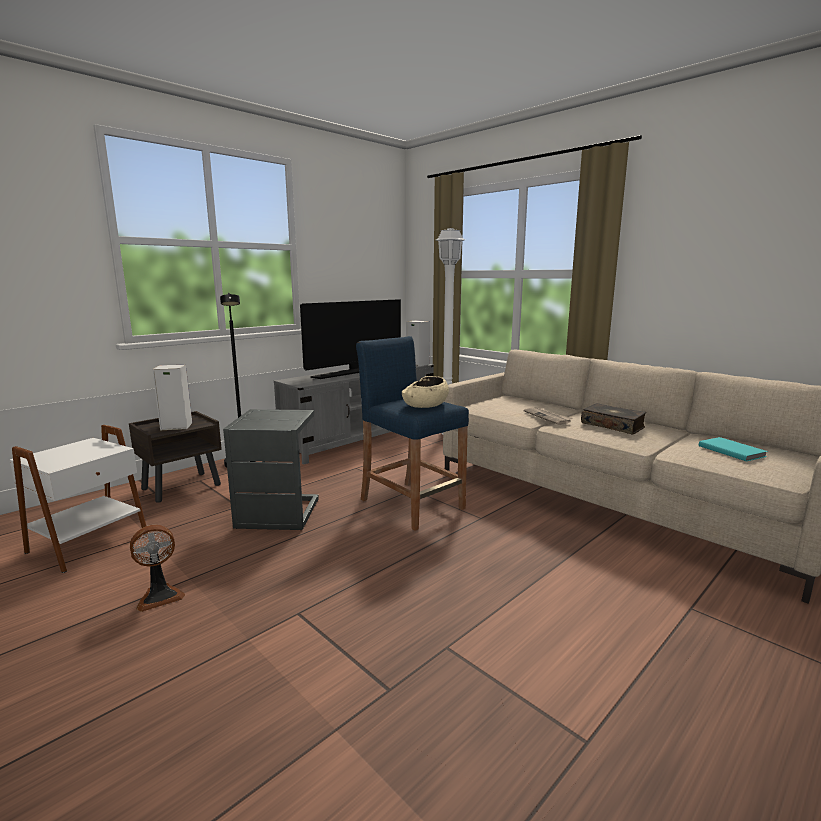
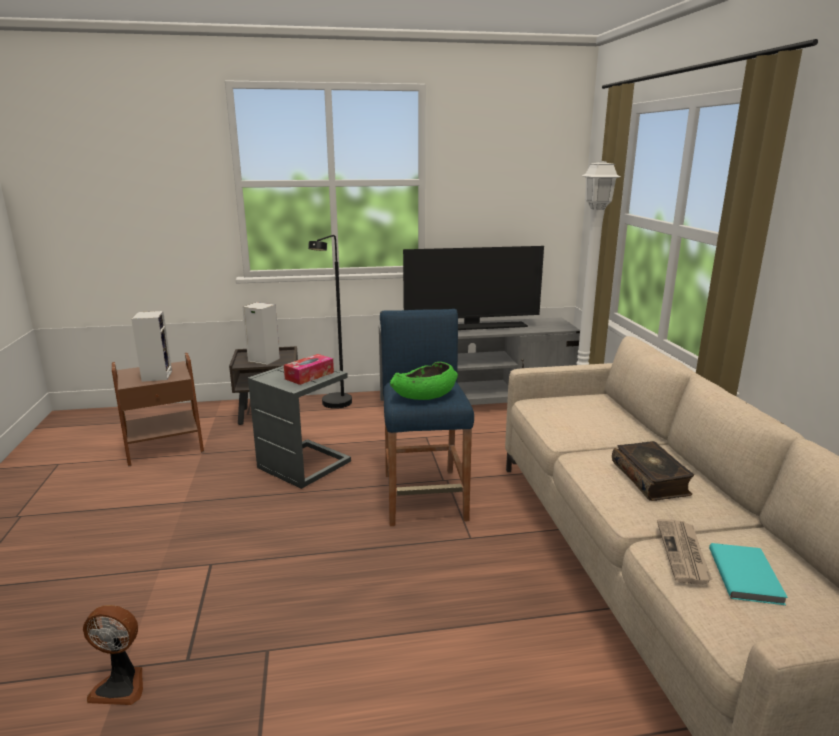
camera: 35 degrees right, 5 degrees up
(90, 543) = (165, 447): white side table -> brown side table
(160, 596) = (154, 509): fan -> fan (121, 685)
(284, 417) = (309, 375): none -> tissue box
(416, 364) = (560, 326): speaker -> speaker (156, 375)
(425, 405) = (424, 395): beige bowl -> green bowl
(547, 417) = (590, 442): newspaper -> newspaper (684, 553)

